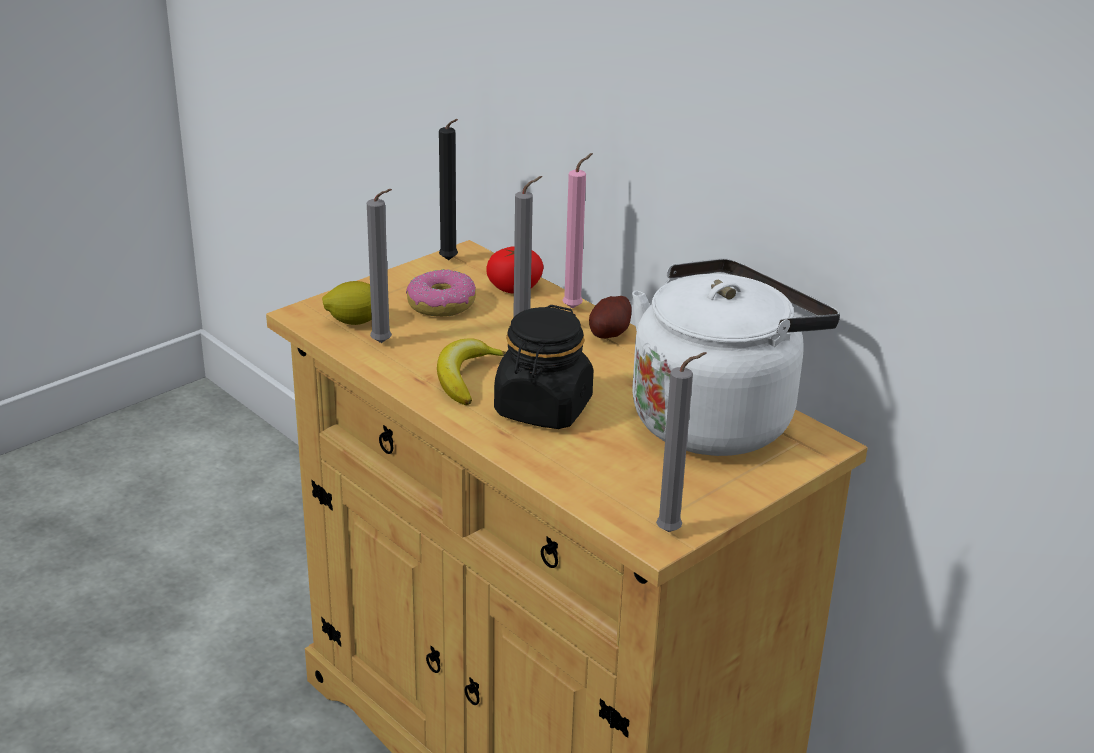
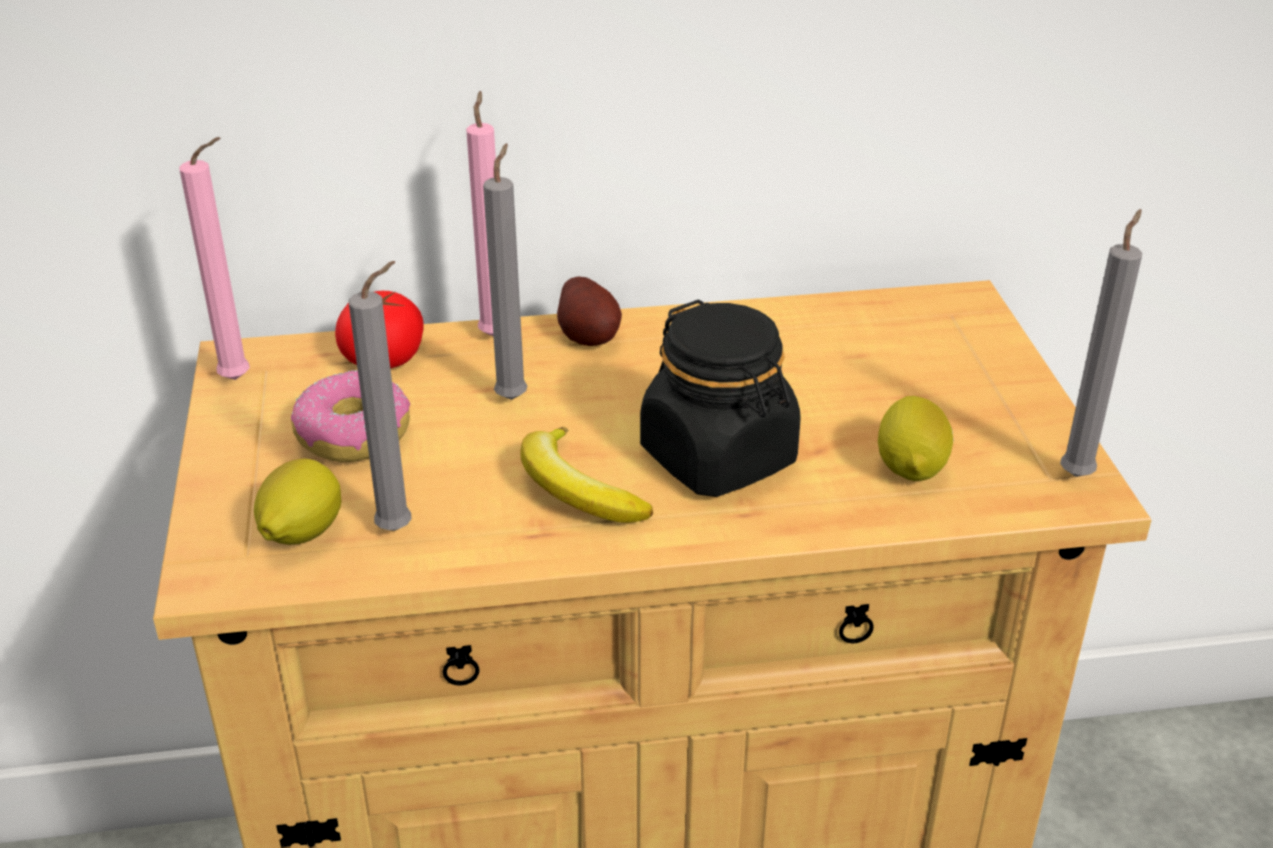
camera: 55 degrees left, 5 degrees up
(450, 261) = (241, 379): black candle -> pink candle
(608, 471) = (911, 467): none -> lemon
(718, 418) = (858, 343): white kettle -> none

